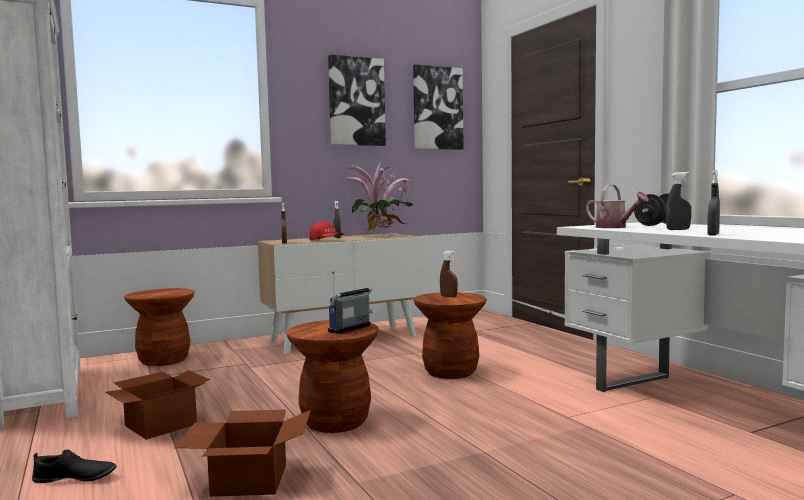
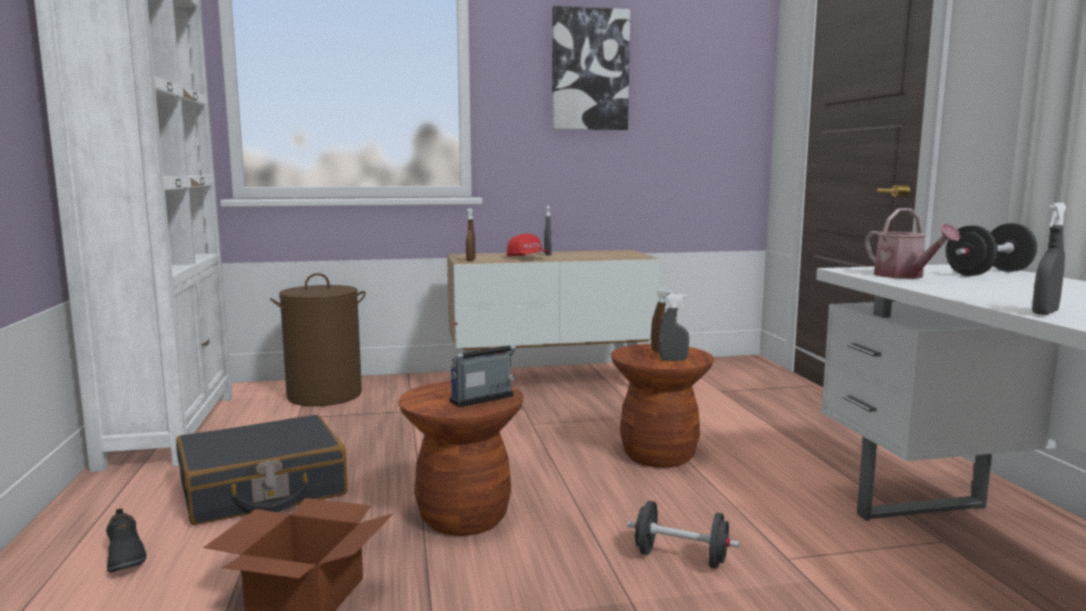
camera: 15 degrees right, 5 degrees up
(75, 478) = (124, 556): black shoe -> black shoe turned 45 degrees clockwise
(161, 424) = (263, 490): cardboard box -> black suitcase
(164, 360) = (325, 395): brown stool -> brown laundry basket
(382, 235) = (609, 254): potted plant -> none
(437, 108) = (707, 77): picture -> none
(501, 425) = (681, 558): none -> black dumbbell
(678, 229) = (1002, 291): grey spray bottle -> grey spray bottle (673, 360)

